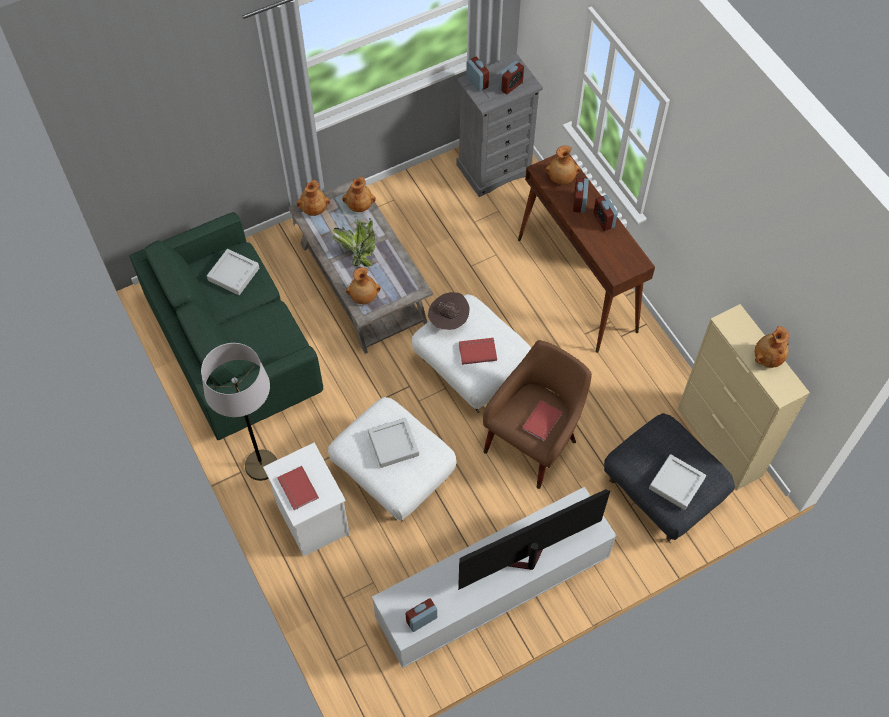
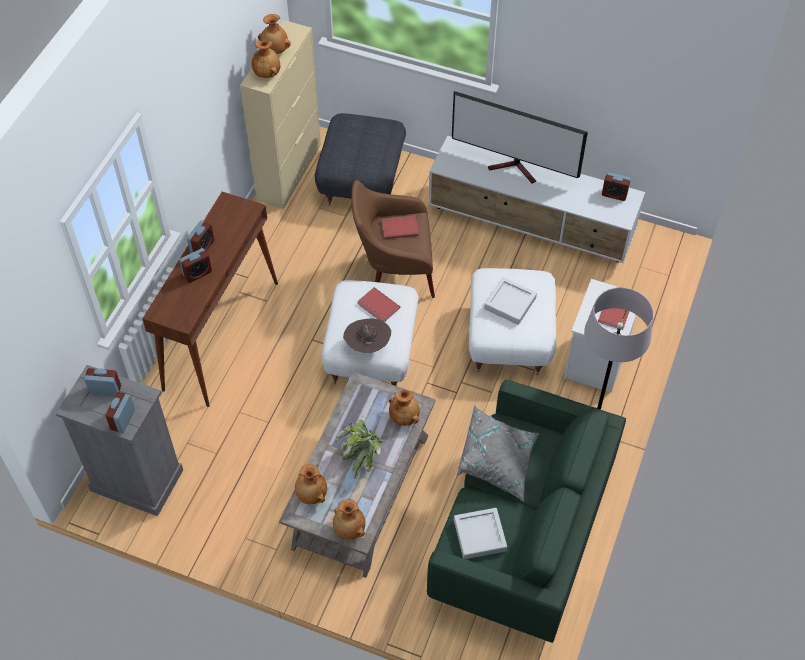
camera: 130 degrees left, 5 degrees down
(272, 325) = (497, 462): none -> grey pillow
(561, 178) = (180, 301): brown vase -> brown vase (267, 73)
(676, 483) = (372, 133): grey tray -> none

